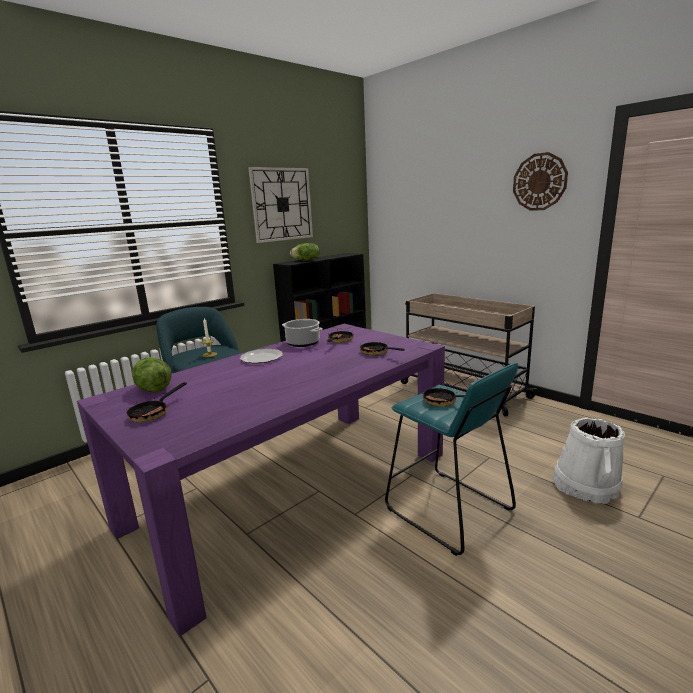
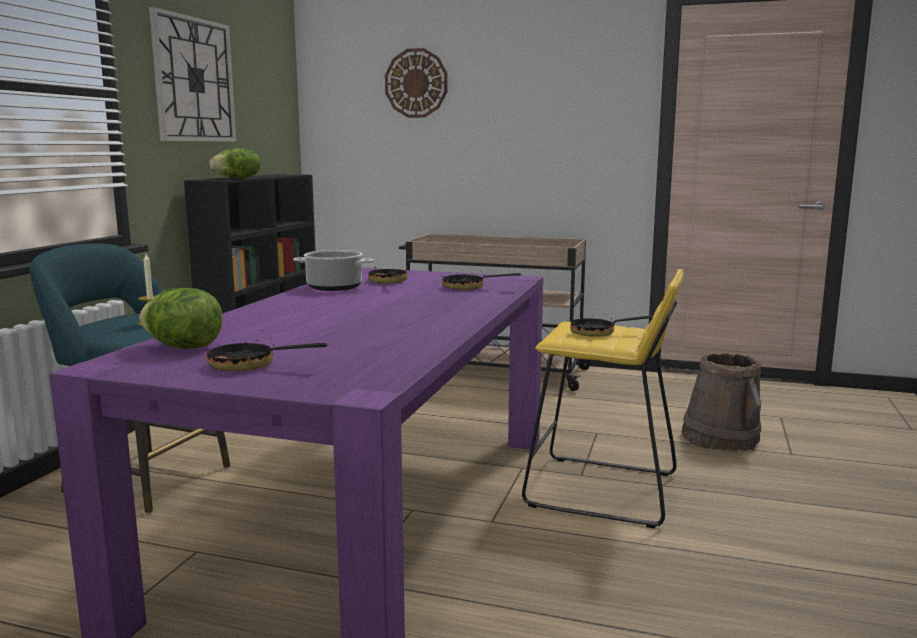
camera: 30 degrees left, 5 degrees down
(154, 413) = (251, 366): frying pan -> frying pan turned 105 degrees clockwise
(261, 358) = (301, 304): plate -> none
(447, 510) = (602, 490): turquoise stool -> yellow stool
(539, 182) = (579, 76): wall clock -> wall clock (416, 83)
(586, 485) = (720, 438): white bucket -> brown bucket

